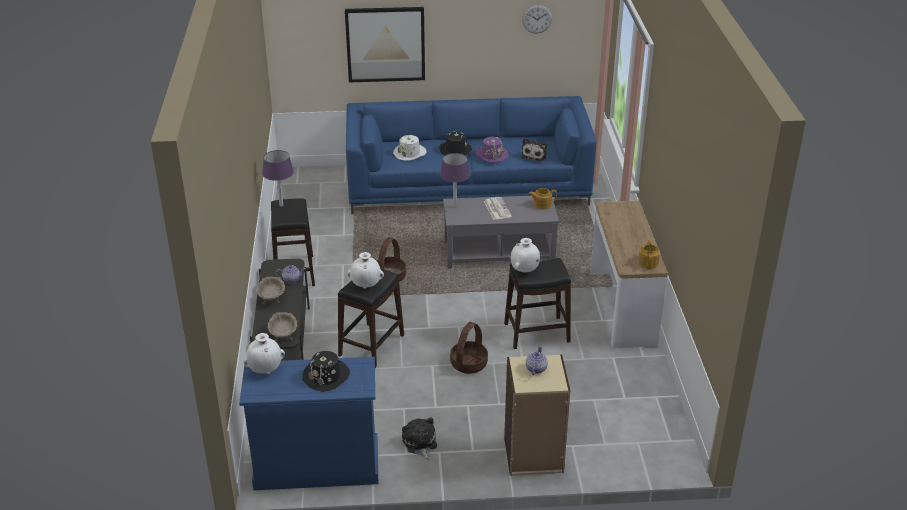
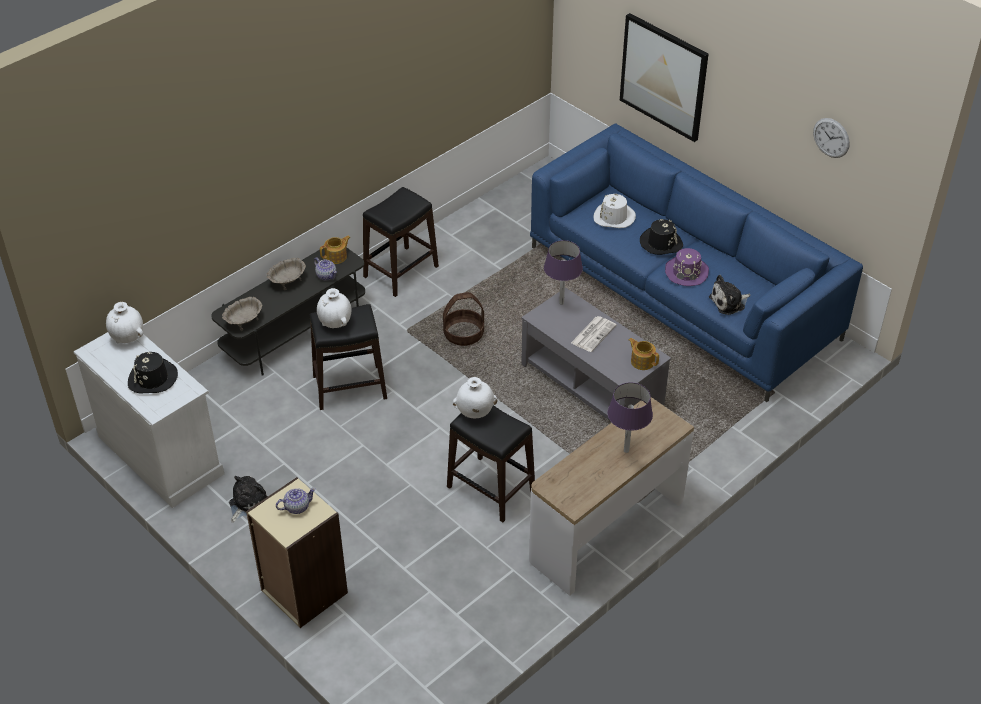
camera: 50 degrees right, 10 degrees up
(281, 205) = (400, 196): purple table lamp -> purple table lamp (626, 450)
(316, 465) = (160, 454): blue dresser -> white dresser
(468, 363) = (391, 468): basket -> none
(648, 262) = (576, 496): teapot -> teapot (336, 257)

